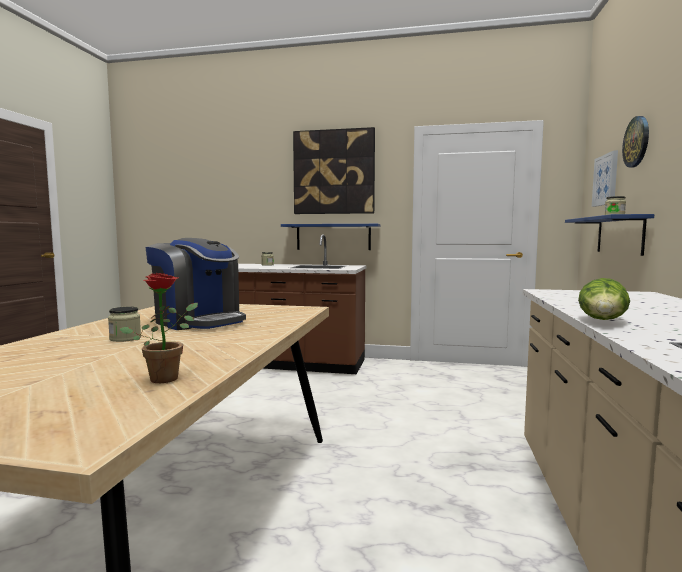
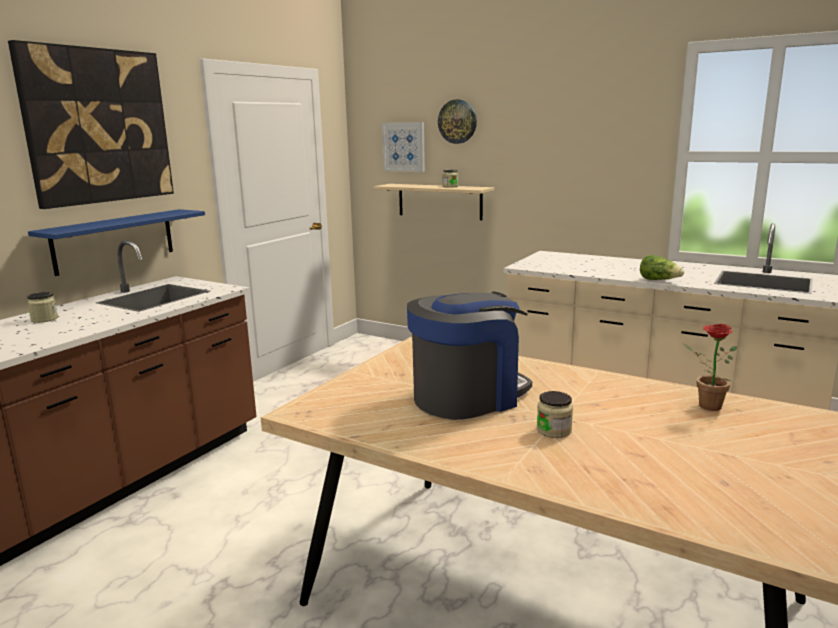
camera: 70 degrees left, 10 degrees up
(619, 235) = (439, 201): blue shelf -> beige shelf

